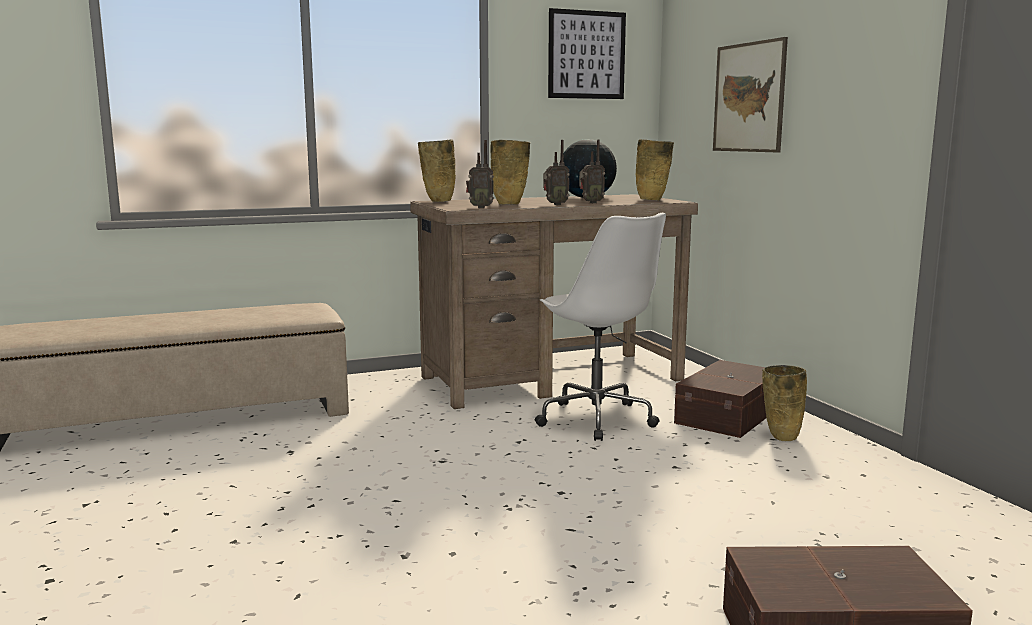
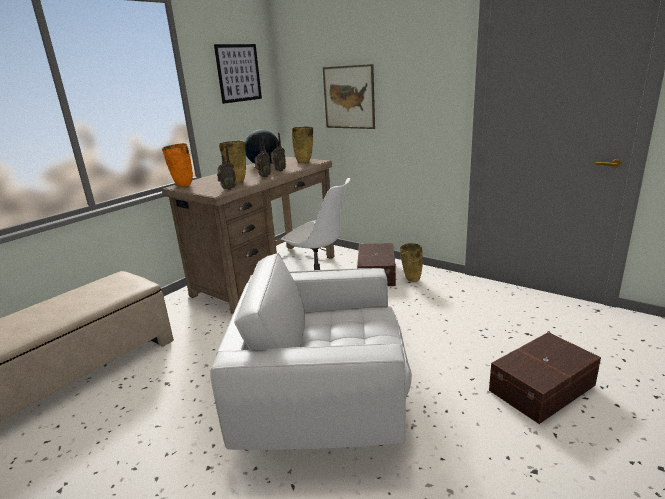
camera: 30 degrees left, 10 degrees up
(437, 201) = (182, 185): beige vase -> orange vase
(443, 534) = (324, 404): none -> white armchair

